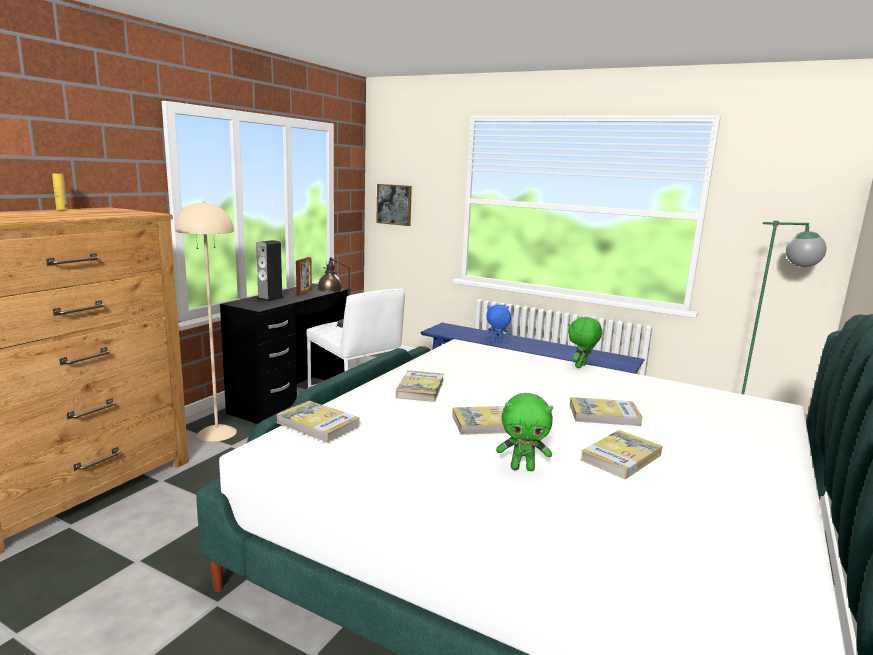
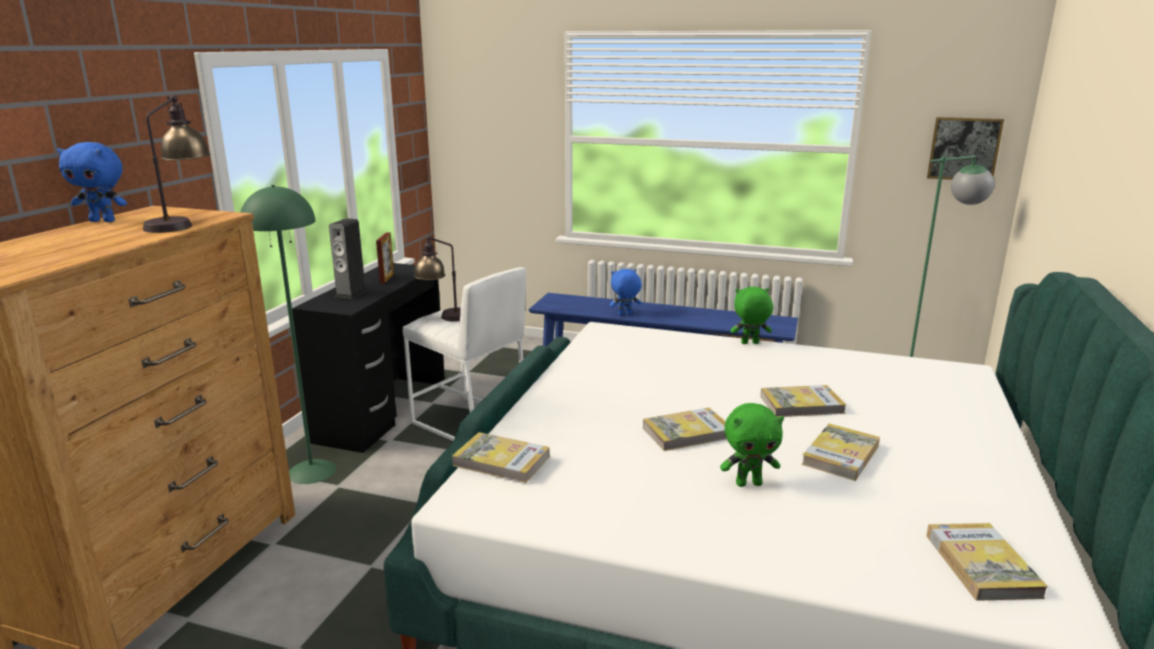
camera: 10 degrees left, 5 degrees up
(62, 210) = (103, 221): yellow bottle -> blue plush toy
(112, 214) = (182, 224): none -> table lamp
(217, 433) = (311, 471): beige floor lamp -> green floor lamp
(394, 204) = (470, 147): picture -> picture (964, 149)
(420, 389) = (589, 397): book -> book (981, 565)
(581, 366) = (749, 343): green plush toy -> green plush toy turned 60 degrees clockwise

